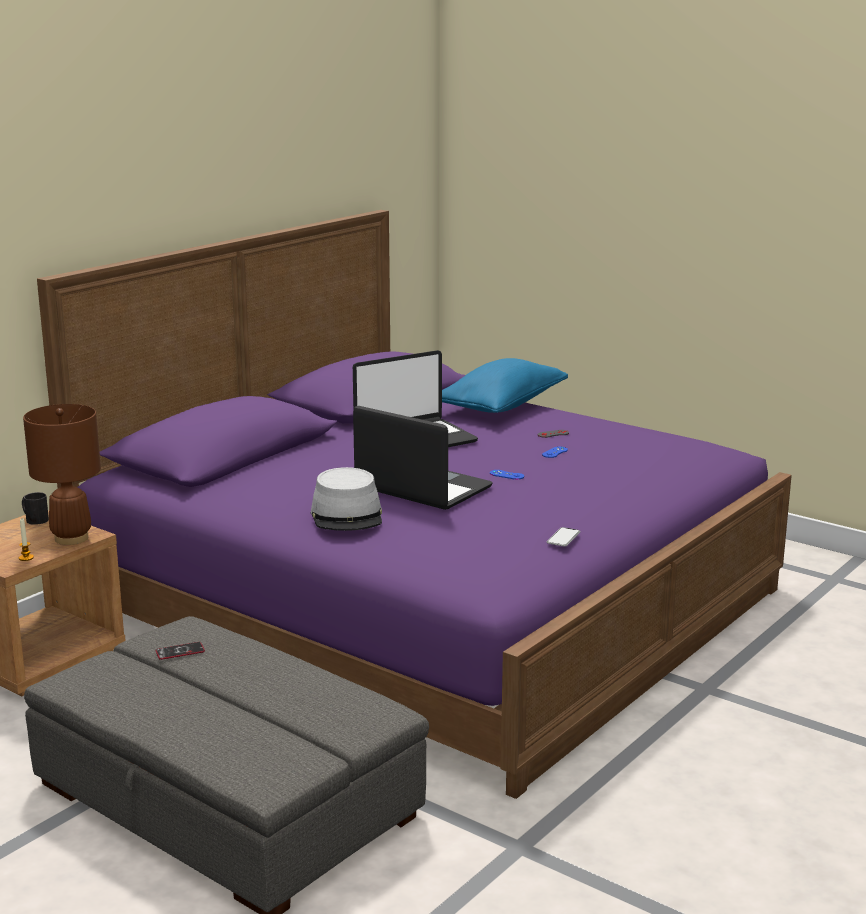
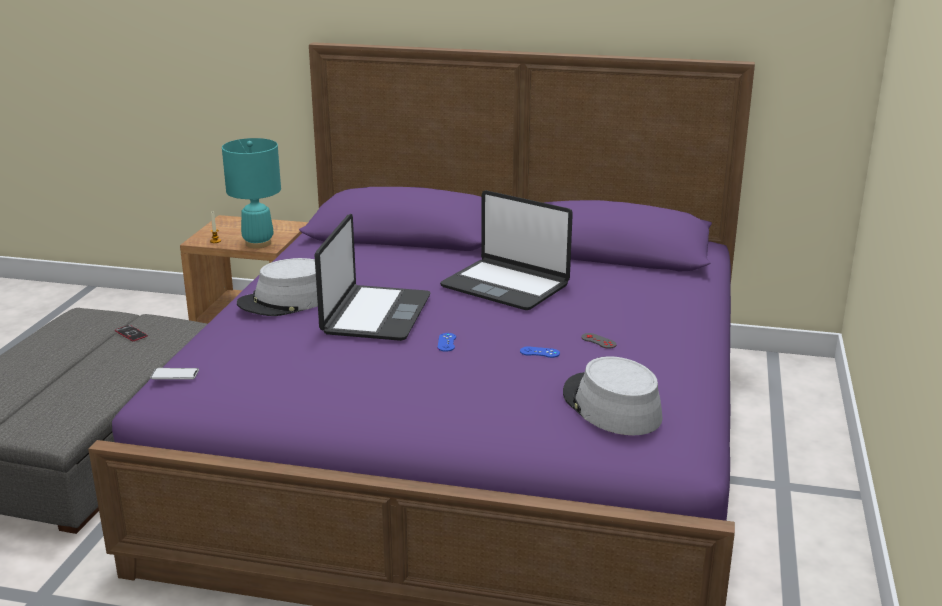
camera: 65 degrees right, 5 degrees up
(34, 519) = (285, 225): black mug -> none
(71, 538) = (258, 243): brown table lamp -> turquoise table lamp
(501, 406) = (662, 302): blue pillow -> none
(563, 538) = (295, 401): phone -> phone (175, 375)
(658, 450) = (611, 406): none -> grey hat

